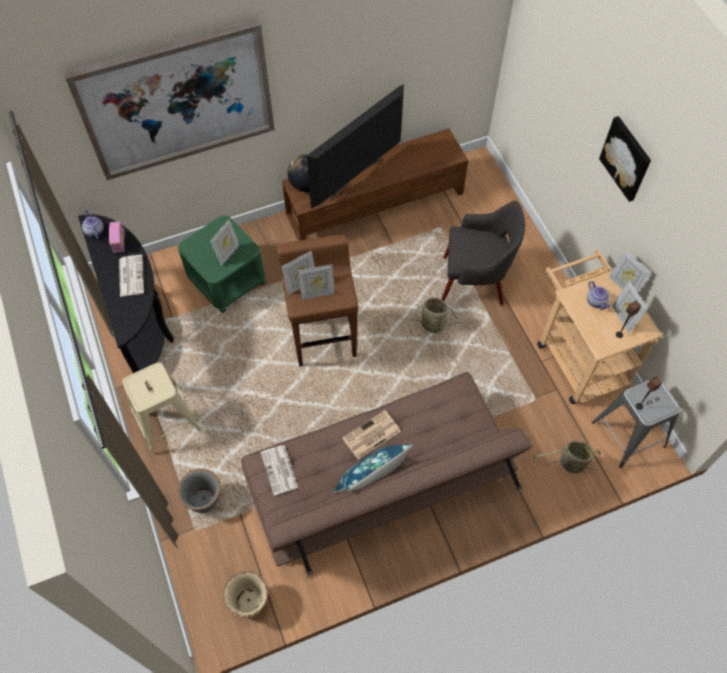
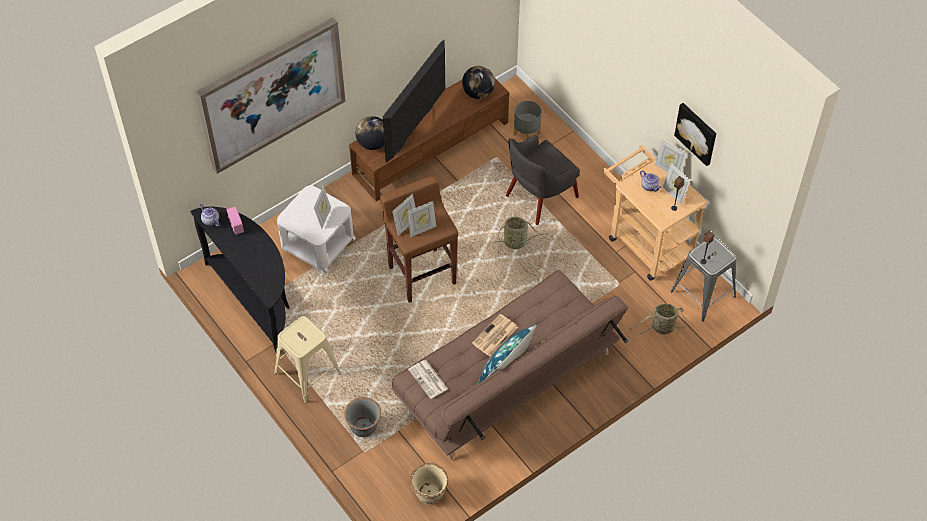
camera: 15 degrees left, 5 degrees down
(131, 275) = (257, 249): newspaper -> none
(226, 279) = (317, 244): green side table -> white side table
(435, 154) = (478, 93): none -> globe
(474, 281) = (540, 197): grey armchair -> grey armchair turned 150 degrees clockwise
(479, 209) = (527, 133): none -> grey planter
(626, 158) = (645, 68): picture -> picture (697, 133)

